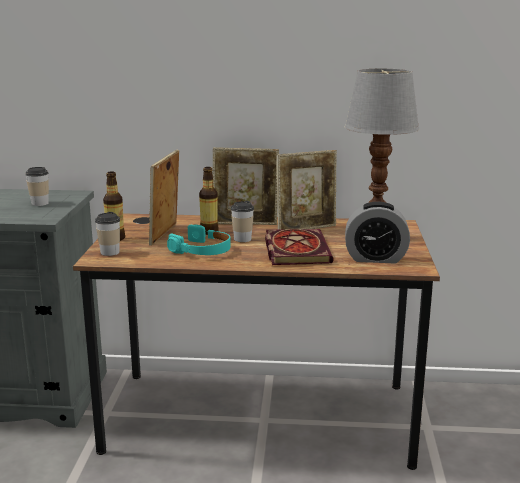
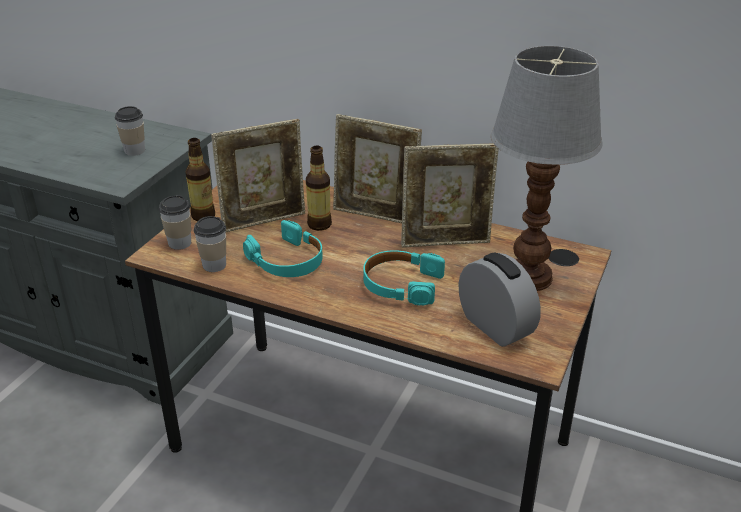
camera: 20 degrees right, 15 degrees up
(165, 235) = (264, 220): picture frame -> picture frame turned 150 degrees counterclockwise
(242, 239) = (350, 248): cup -> cup (214, 265)
(295, 250) = (401, 284): book -> turquoise headphones
(375, 258) = (495, 326): alarm clock -> alarm clock turned 150 degrees counterclockwise

